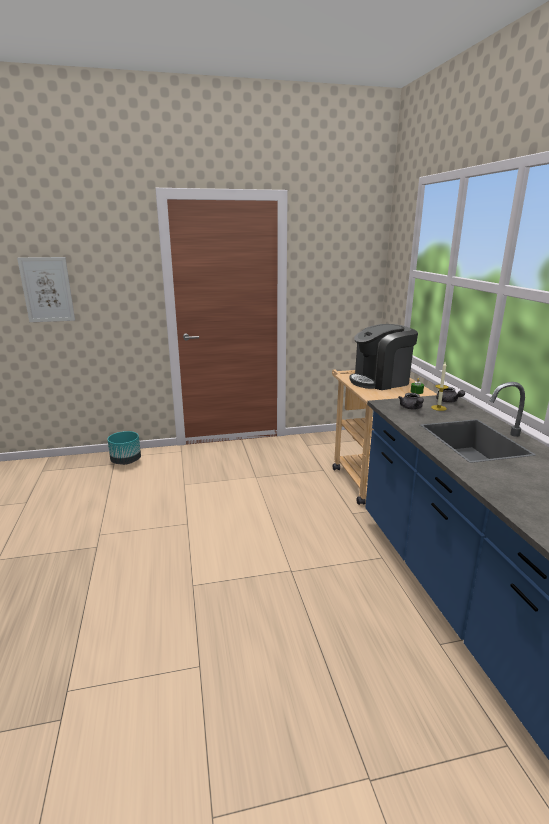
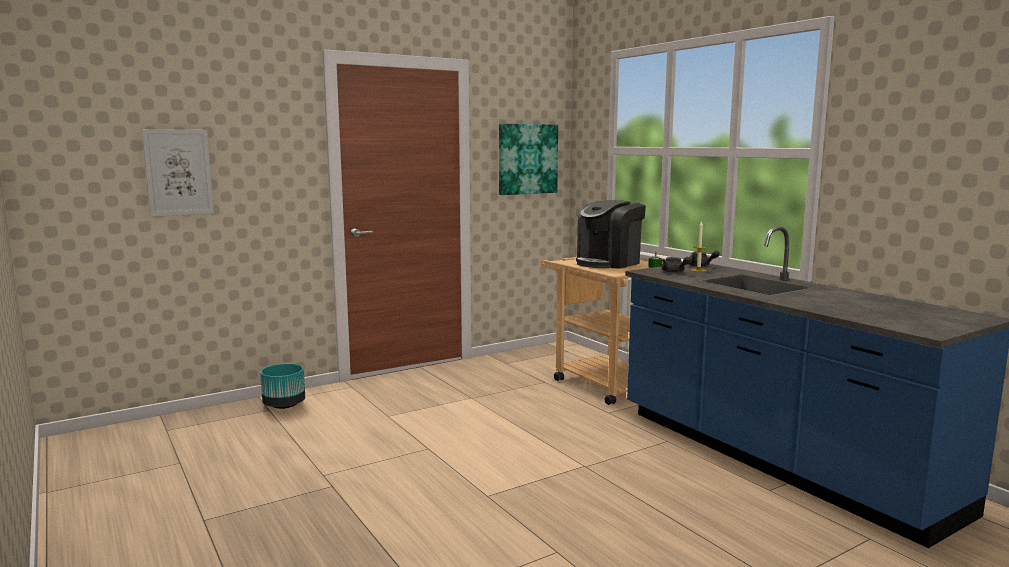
camera: 20 degrees left, 10 degrees down
(342, 277) = (527, 159): none -> picture

